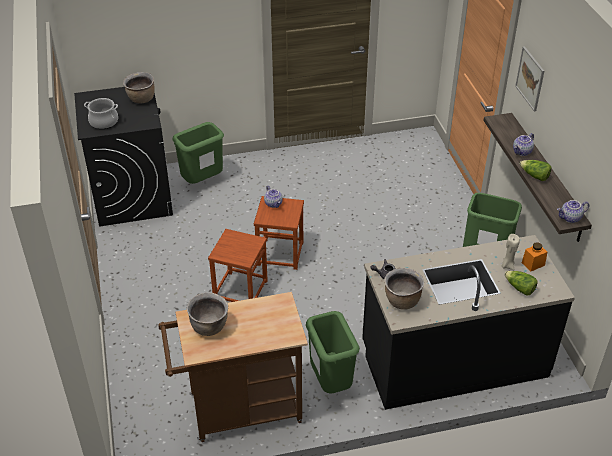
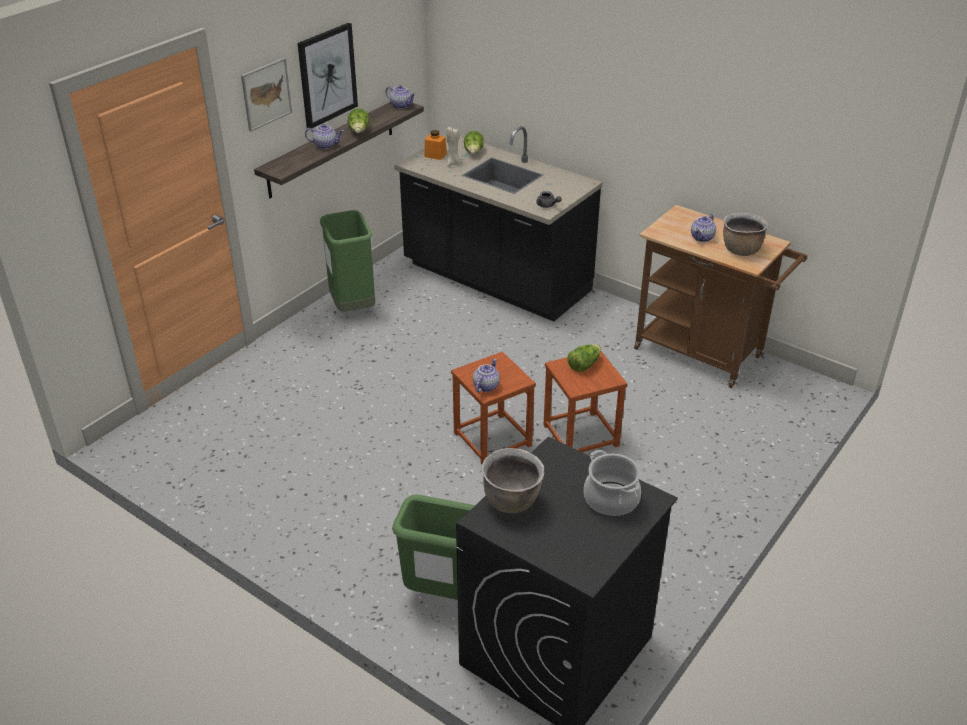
camera: 130 degrees left, 5 degrees down
(244, 251) = (584, 365): none -> lettuce
(247, 319) = (702, 238): none -> teapot
(330, 382) = (607, 325): green trash can -> none
(402, 301) = (565, 188): brown cooking pot -> none
(560, 124) = (327, 75): none -> picture

